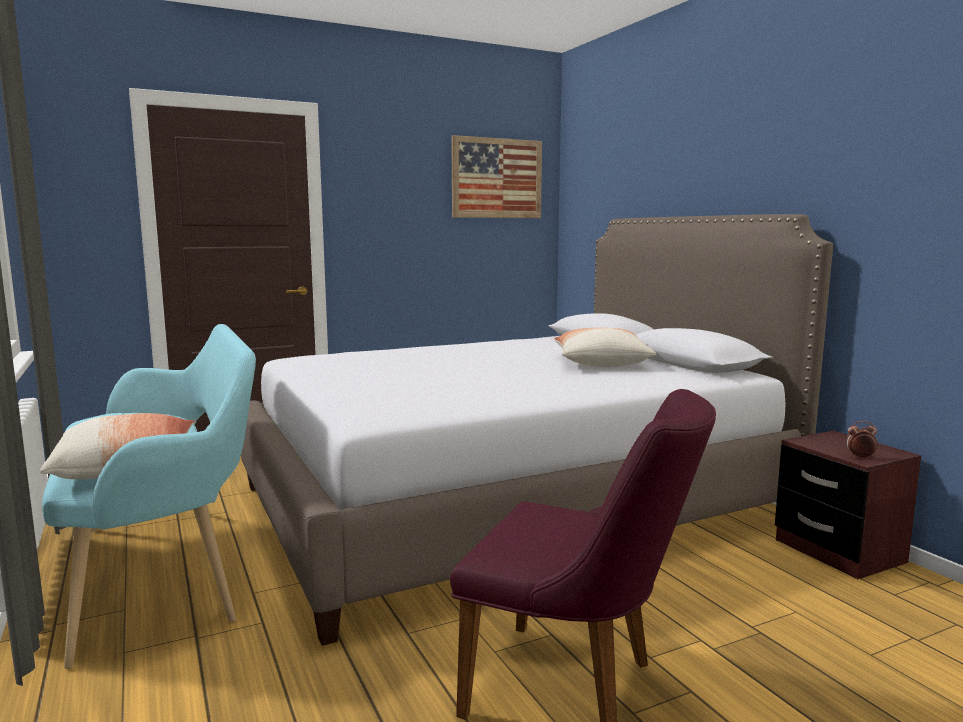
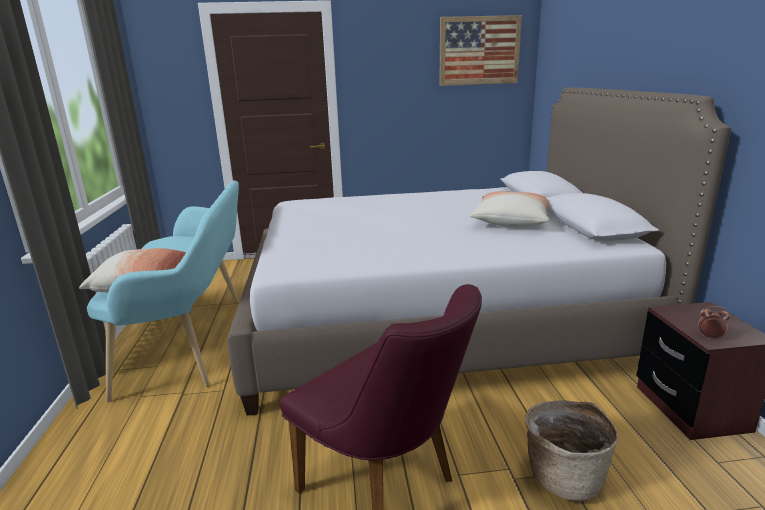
camera: 20 degrees right, 10 degrees up
(762, 634) = (564, 475): none -> basket

